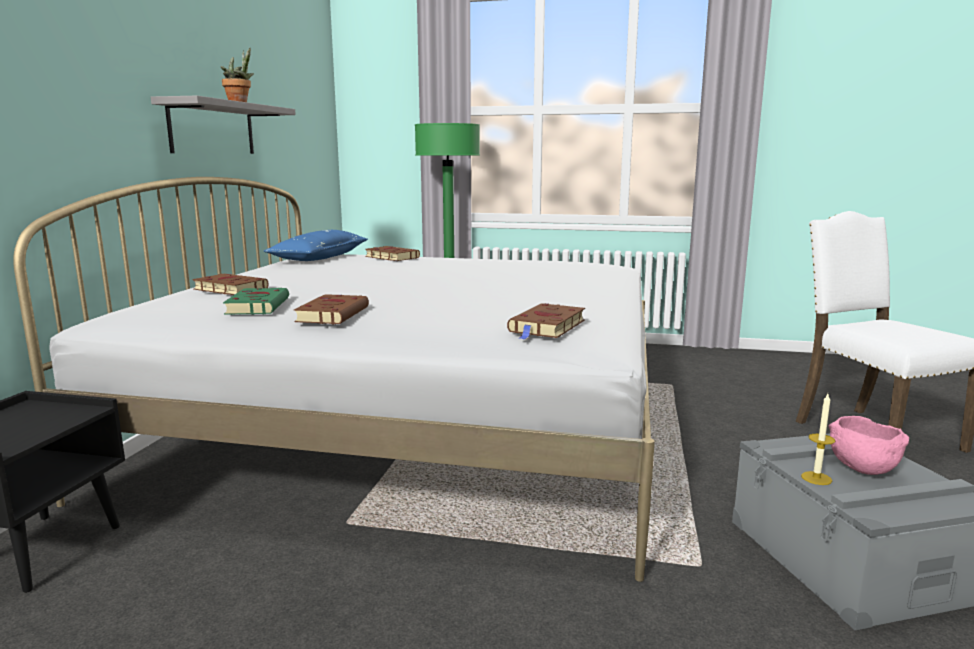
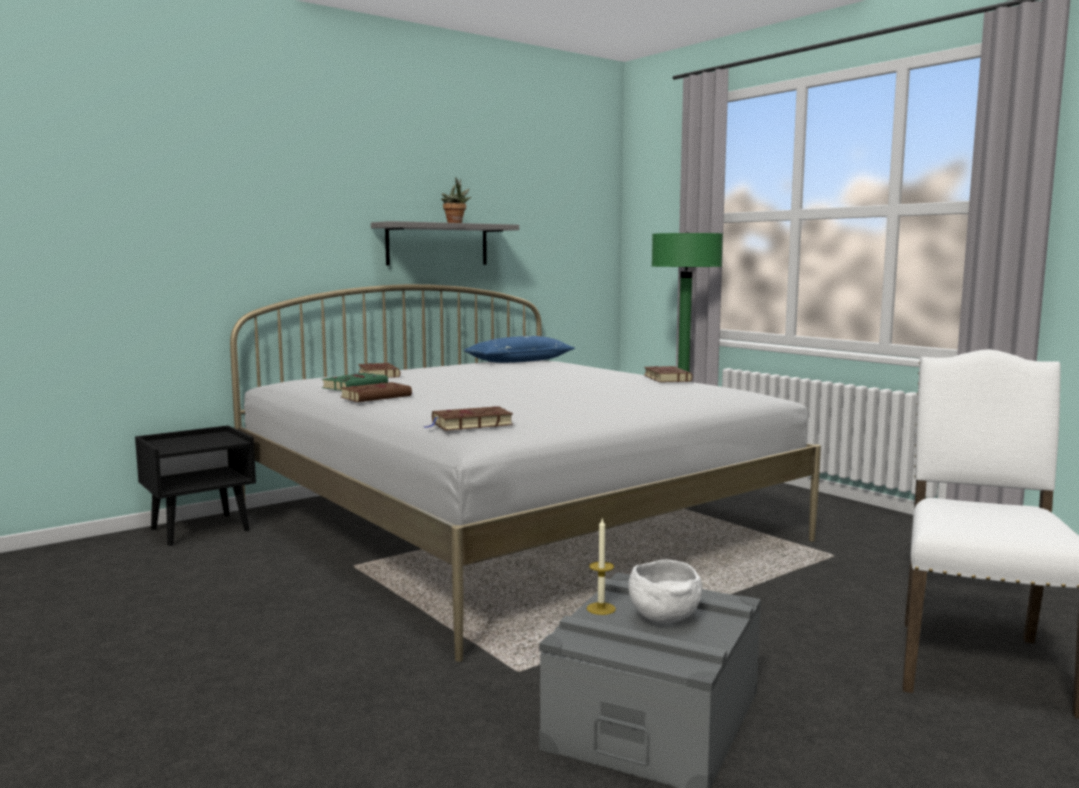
camera: 40 degrees right, 5 degrees down
(390, 257) = (569, 366): brown book -> brown book (666, 378)
(861, 469) = (663, 618): pink bowl -> white bowl

